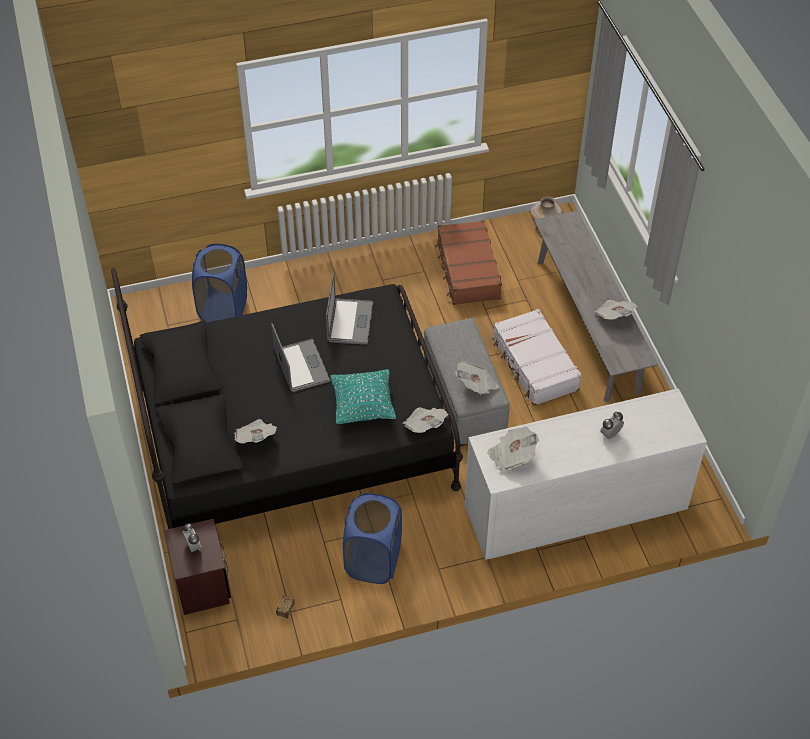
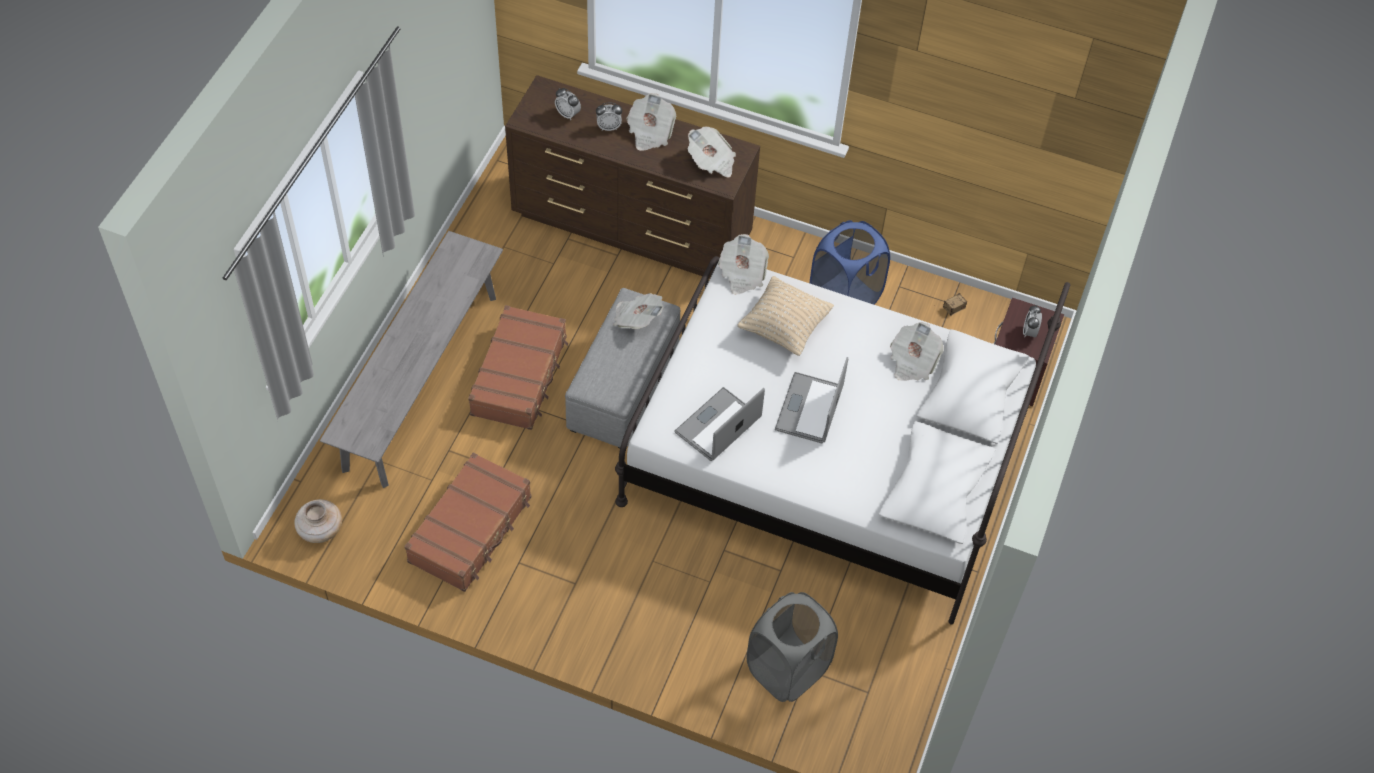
camera: 145 degrees left, 5 degrees up
(223, 309) = (787, 669): blue laundry basket -> grey laundry basket
(294, 437) = (826, 458): black bed -> white bed
(363, 407) = (784, 327): turquoise pillow -> beige pillow
(534, 365) = (520, 375): white suitcase -> brown suitcase
(573, 512) = (632, 227): white dresser -> brown dresser
(614, 316) = (430, 299): newspaper -> newspaper (650, 132)
(648, 425) = (568, 114): none -> alarm clock

